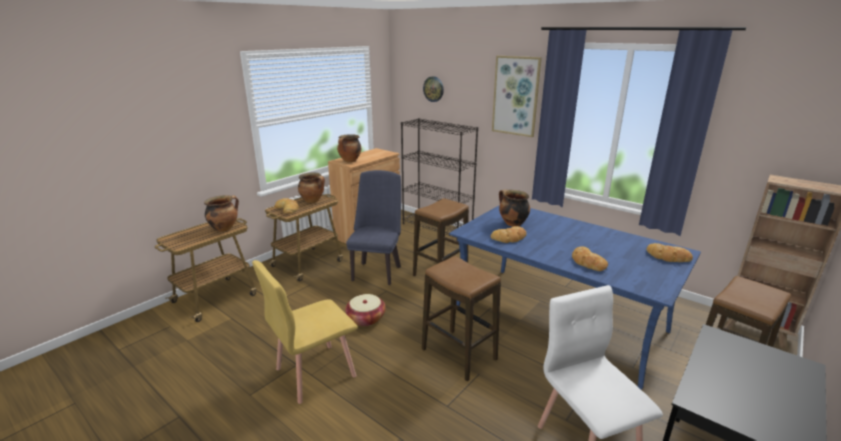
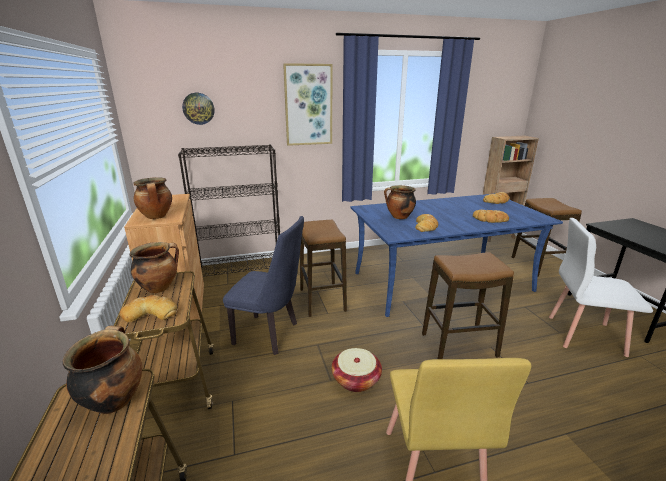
camera: 55 degrees left, 0 degrees up
(377, 271) = (271, 334): blue chair -> blue chair turned 150 degrees clockwise

